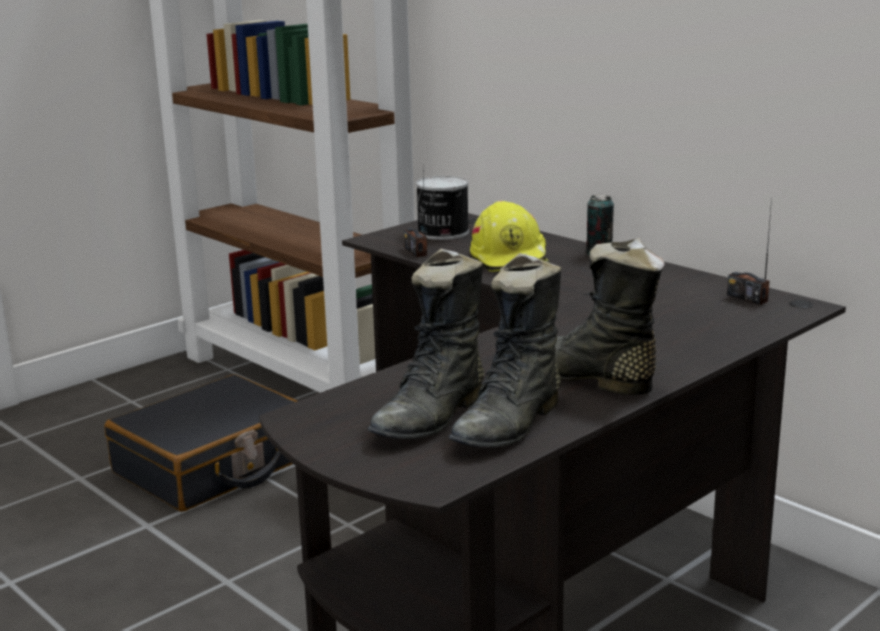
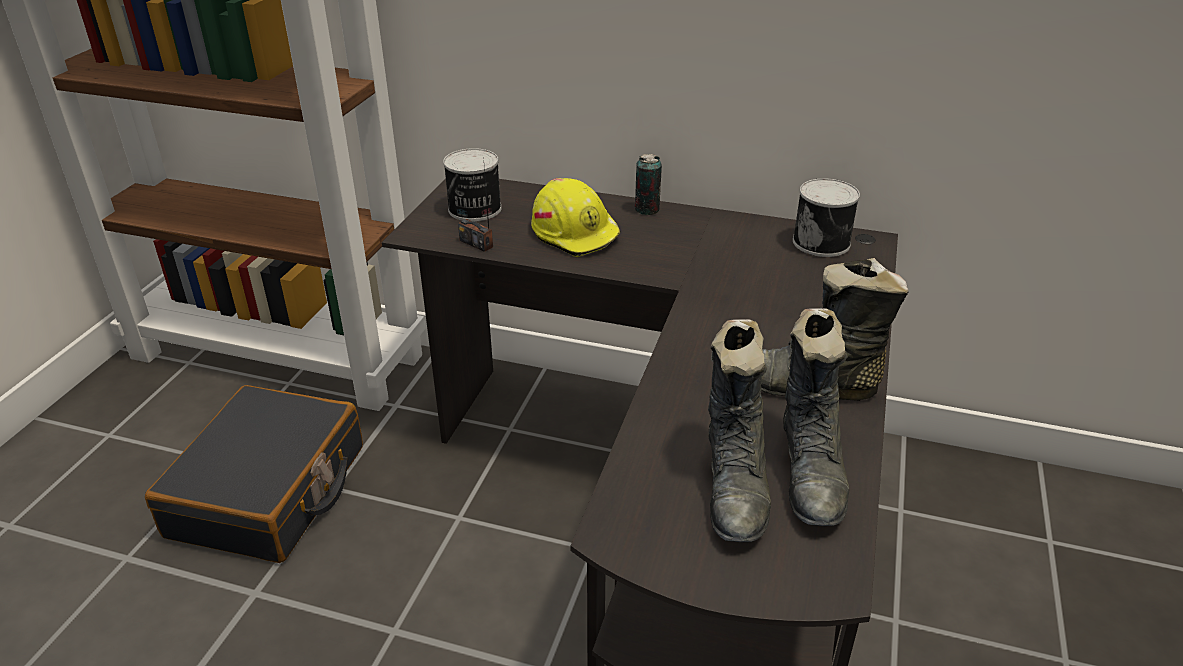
camera: 30 degrees left, 15 degrees up
(747, 298) = (822, 242): radio -> can

